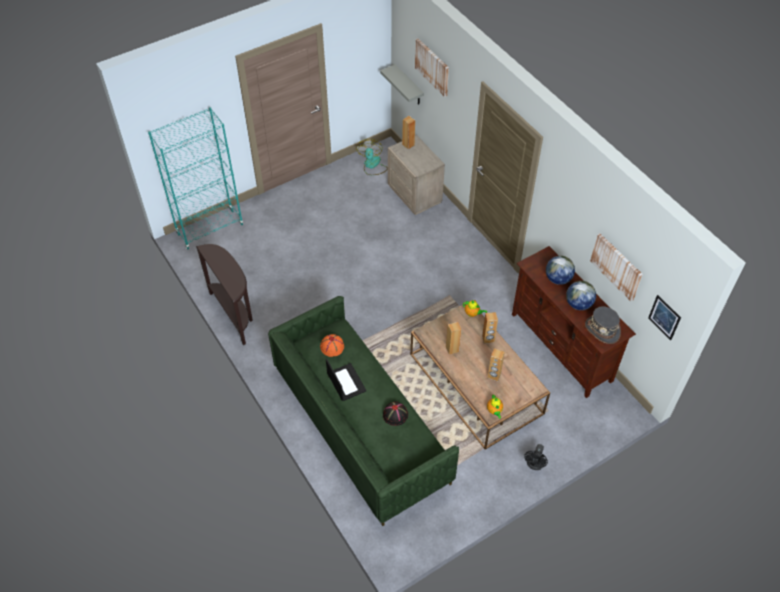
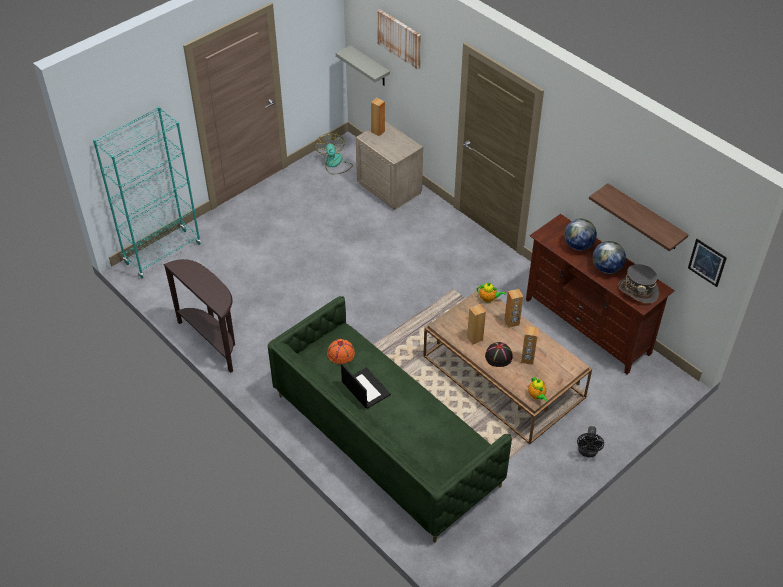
camera: 10 degrees left, 5 degrees down
(395, 415) = (429, 415): black hat -> black hat (498, 356)
(616, 266) = (645, 218): picture -> shelf

